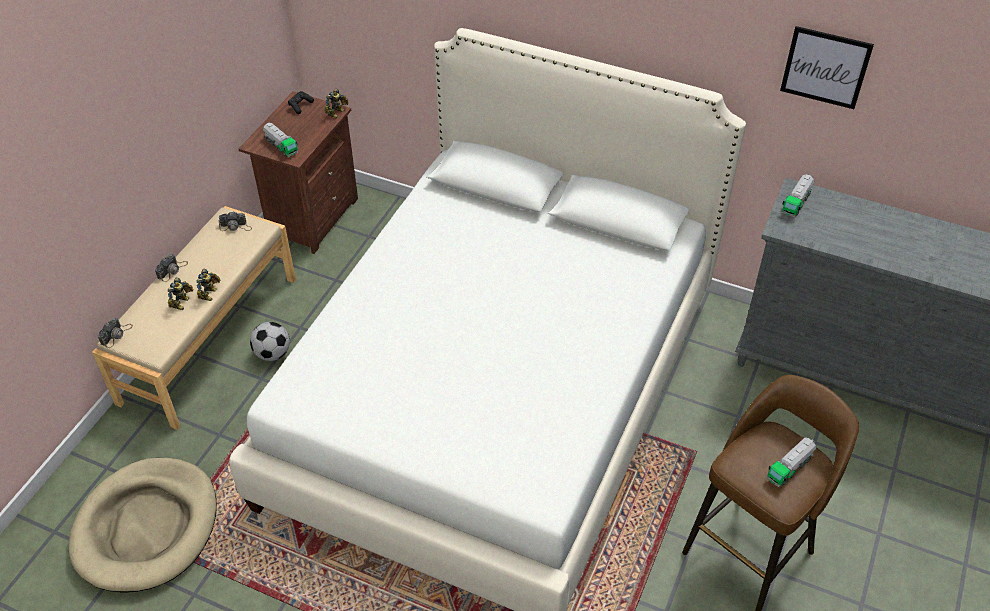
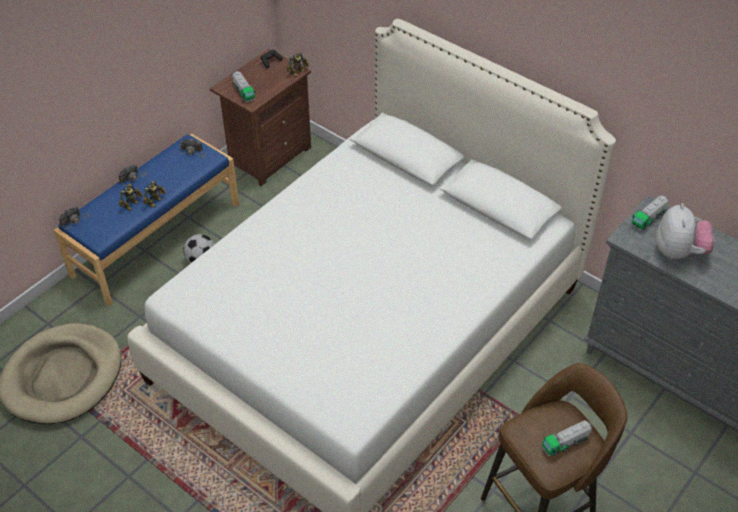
camera: 15 degrees right, 0 degrees up
(209, 338) = (156, 238): beige bench -> blue bench
(825, 67) = (686, 104): picture -> none
(841, 232) = (678, 252): none -> plush toy

